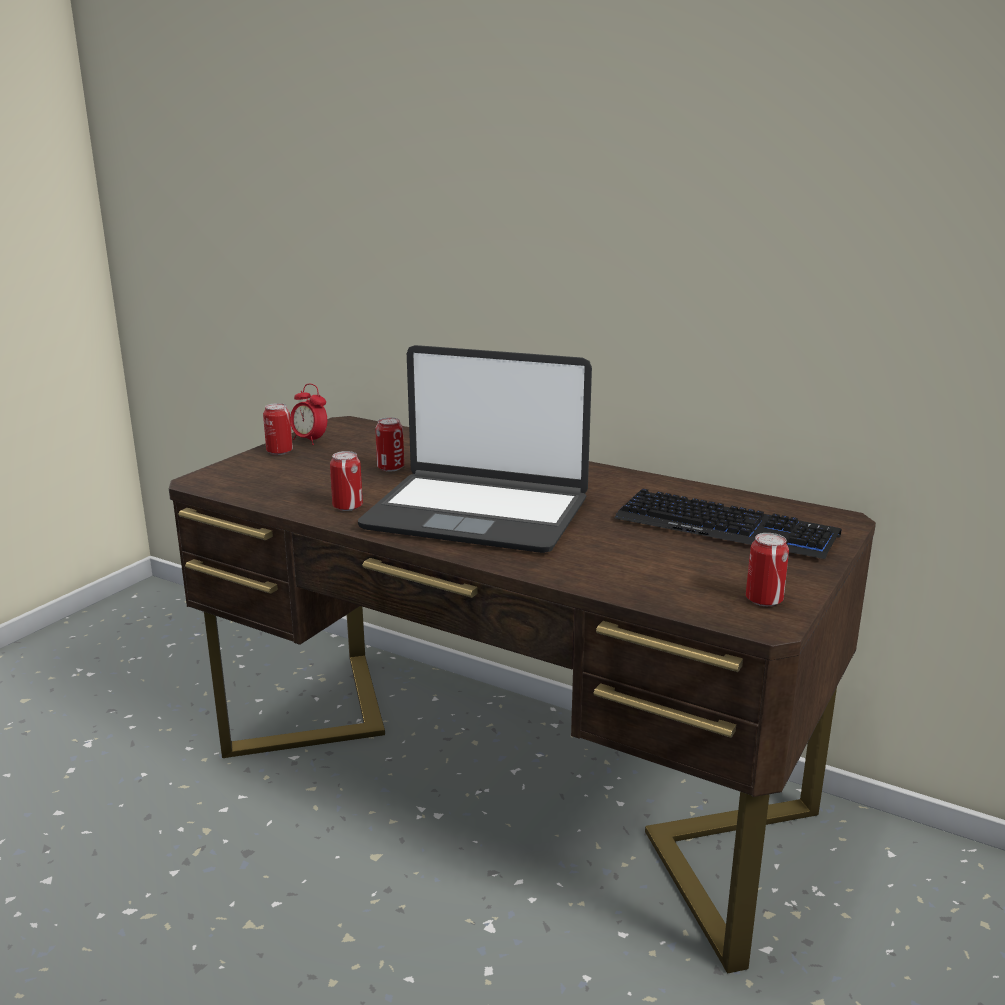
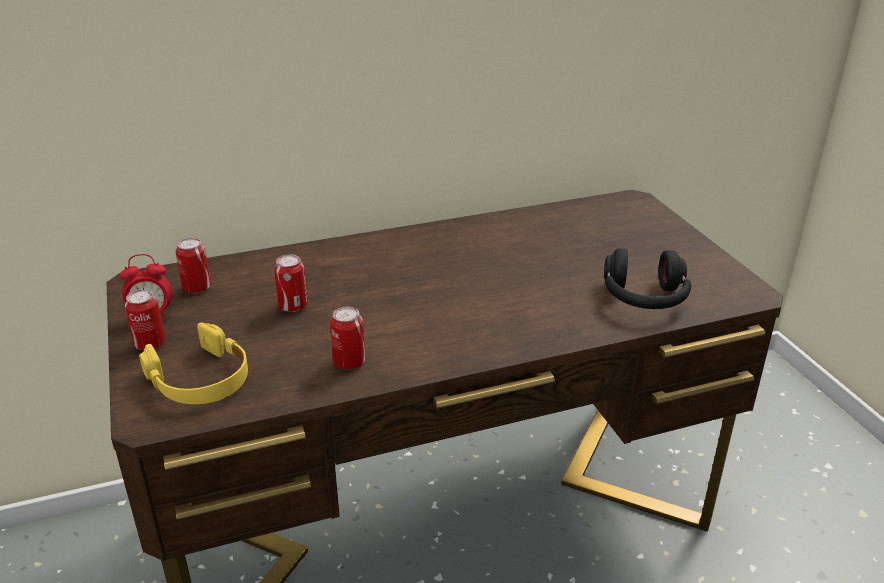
camera: 50 degrees left, 10 degrees up
(262, 477) = (201, 379): none -> yellow headphones
(477, 514) = (452, 311): laptop -> none
(646, 576) = (644, 299): none -> black headphones
(725, 528) = (602, 237): keyboard -> none
(764, 600) = (720, 278): can -> can (197, 288)

